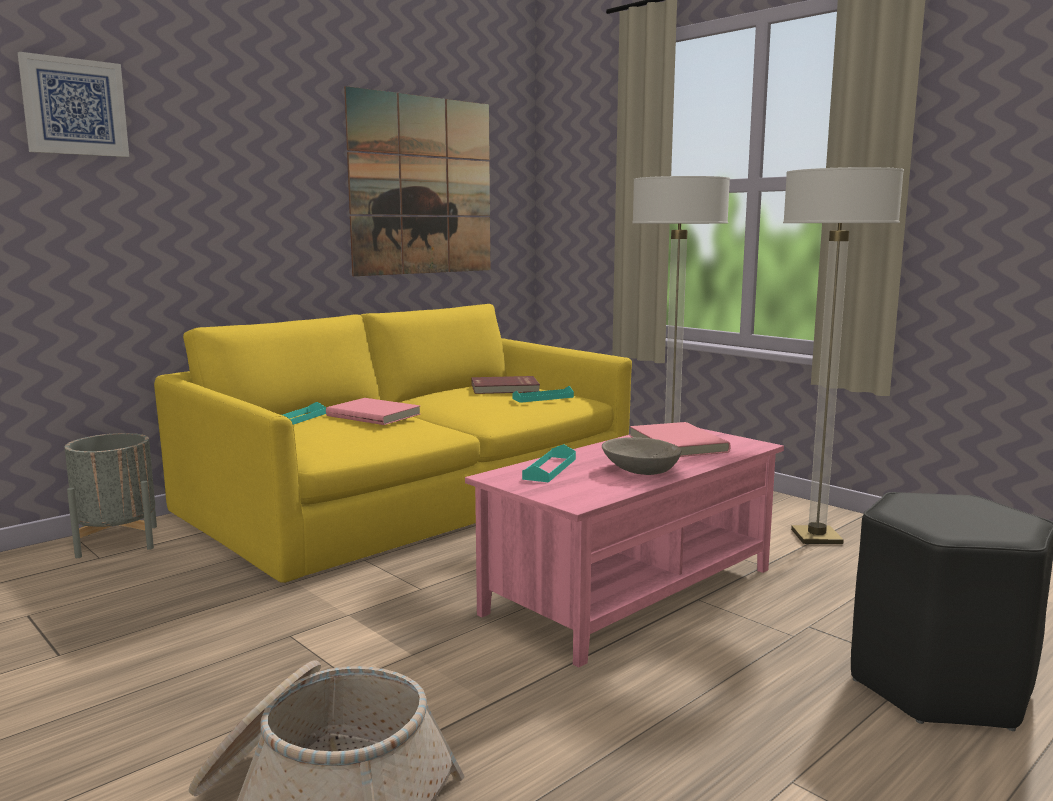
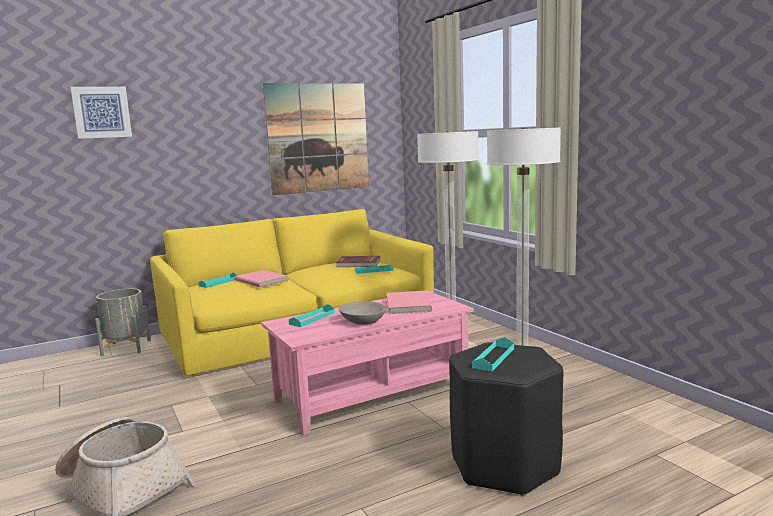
camera: 15 degrees right, 0 degrees up
(942, 513) = (493, 358): none -> turquoise tray

